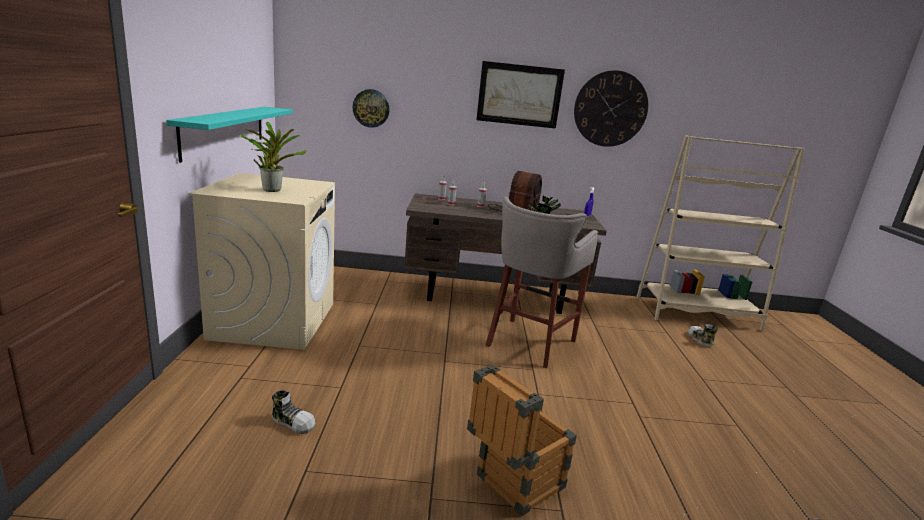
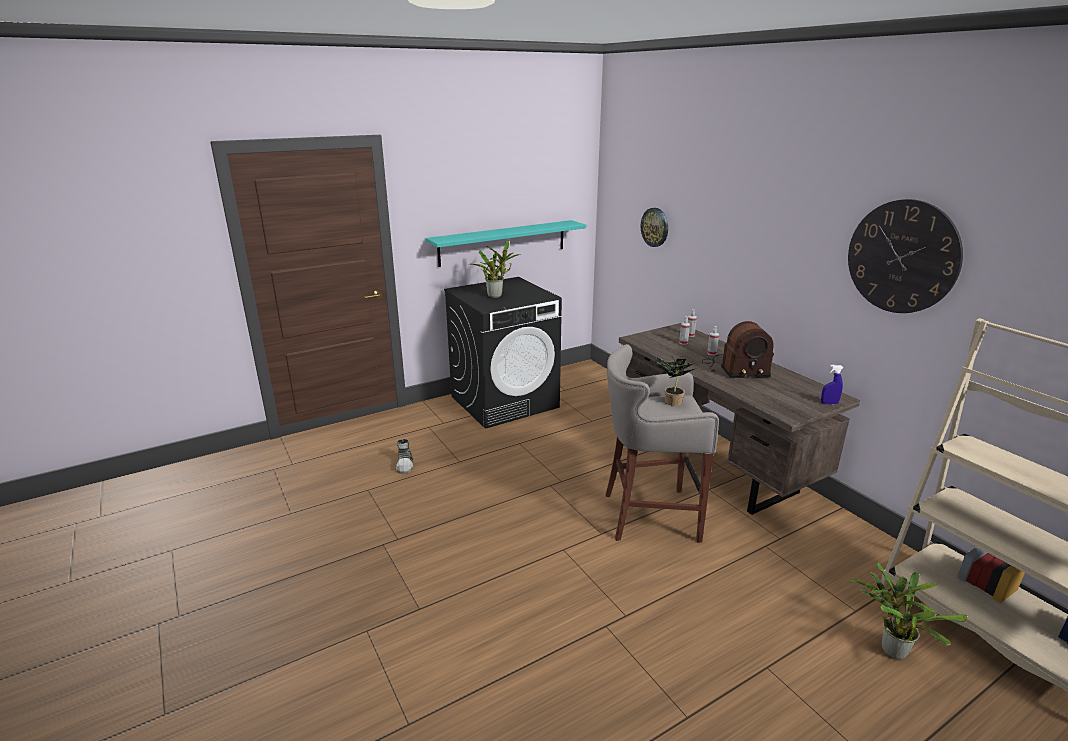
camera: 60 degrees right, 5 degrees up
(274, 320) = (505, 401): beige washing machine -> black washing machine
(512, 485) = (426, 575): crate -> none
(519, 95) = (786, 225): picture -> none
(699, 340) = (890, 648): shoe -> potted plant

